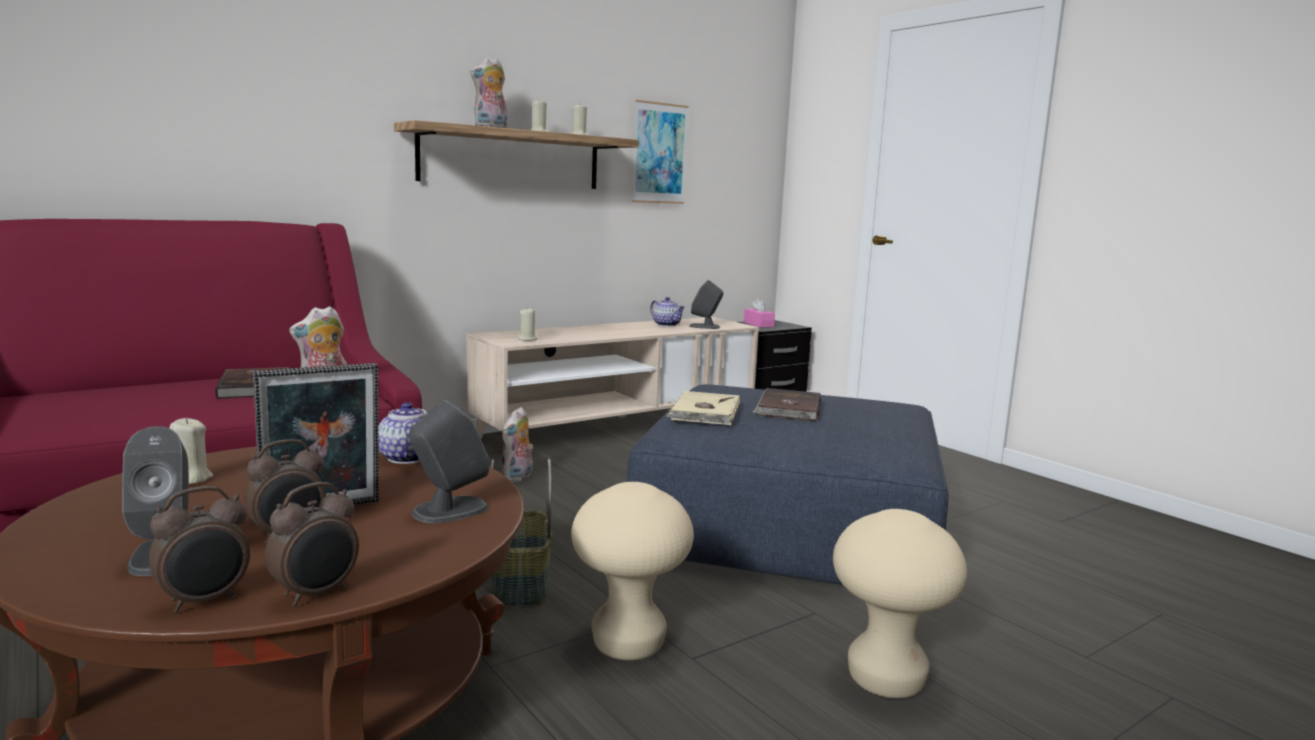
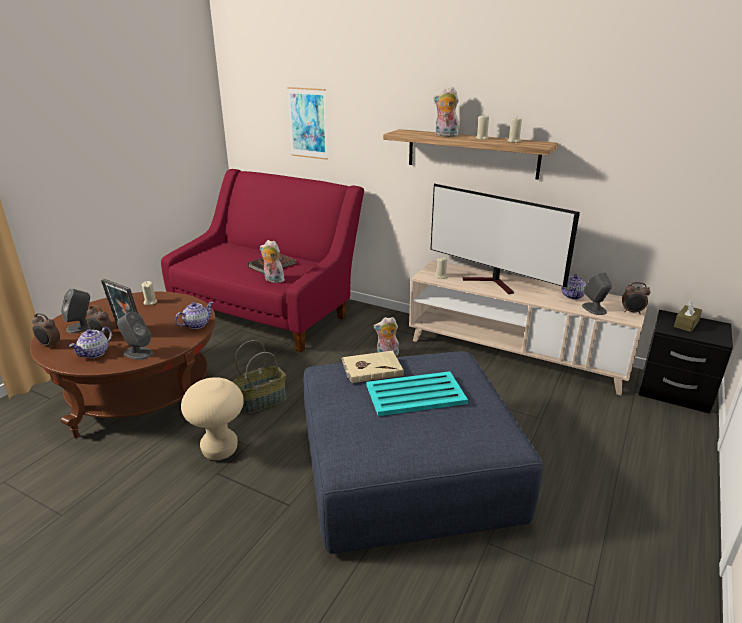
camera: 65 degrees right, 15 degrees up
(316, 594) = (56, 358): alarm clock -> alarm clock (632, 312)
(373, 549) = (95, 353): none -> teapot
(588, 332) = (493, 283): none -> television
(659, 153) = (608, 154): picture -> picture (308, 123)
(758, 324) = (686, 324): pink tissue box -> brown tissue box
(788, 409) = (414, 394): brown book -> turquoise tray
(885, 681) = (223, 548): beige stool -> none

